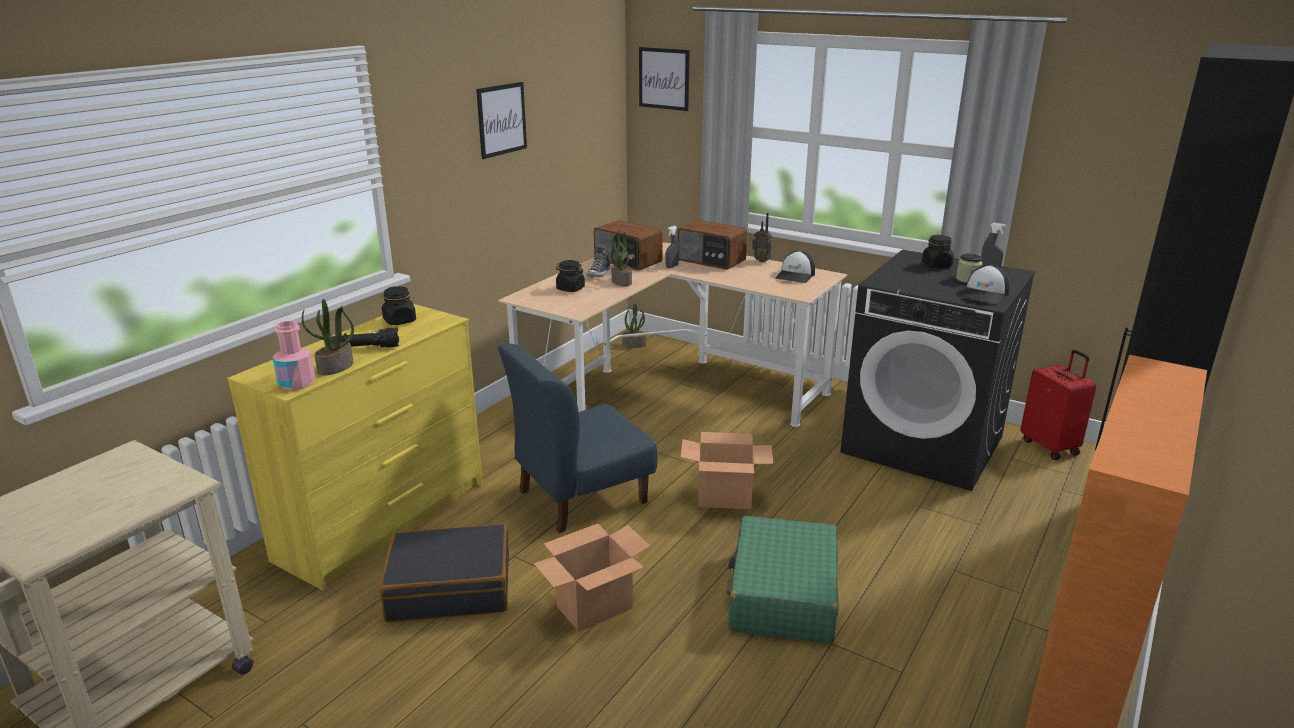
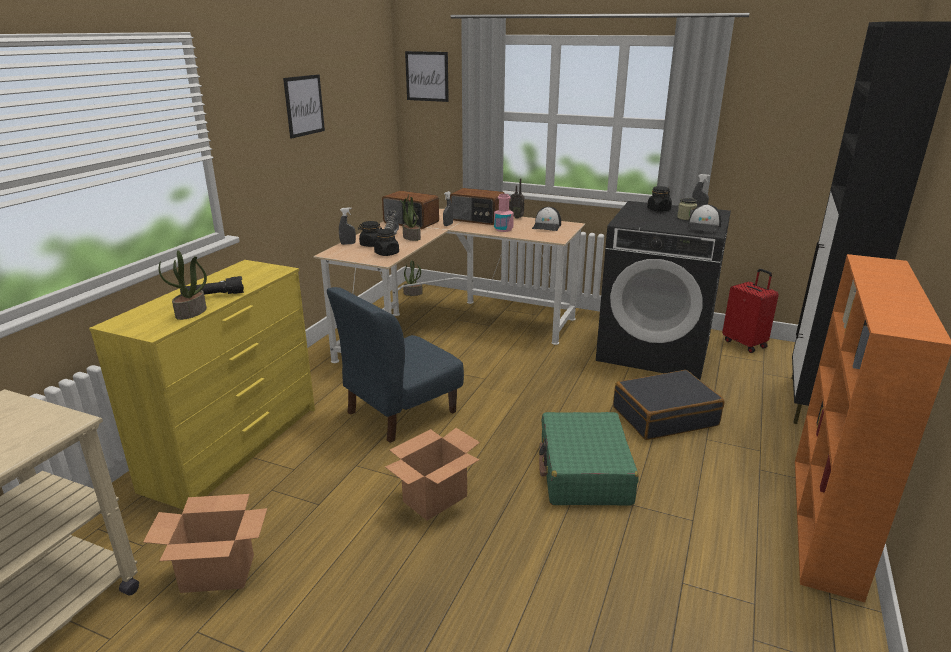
camera: 10 degrees left, 0 degrees up
(297, 383) = (158, 327): pink bottle -> pink bottle (503, 229)
(400, 321) = (238, 273): black jar -> black jar (387, 253)
(450, 588) = (307, 497): black suitcase -> black suitcase (664, 416)
(543, 286) = (348, 244): none -> grey spray bottle
(725, 497) = (517, 402): cardboard box -> cardboard box (219, 573)

